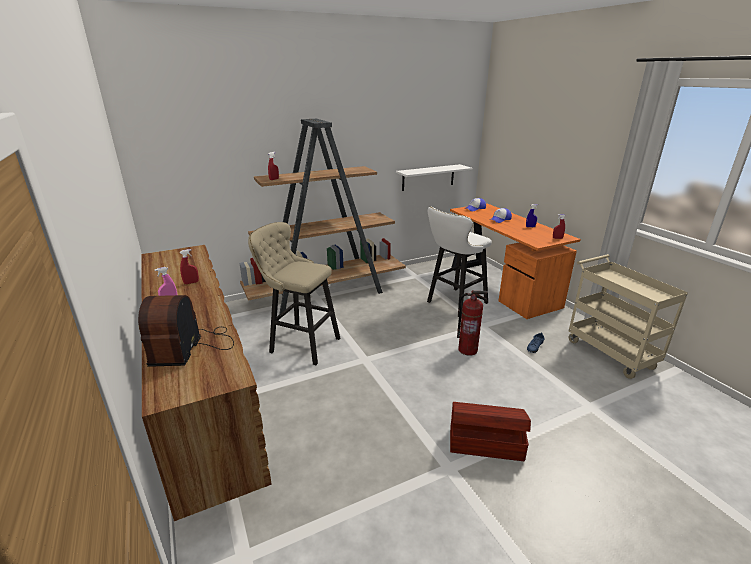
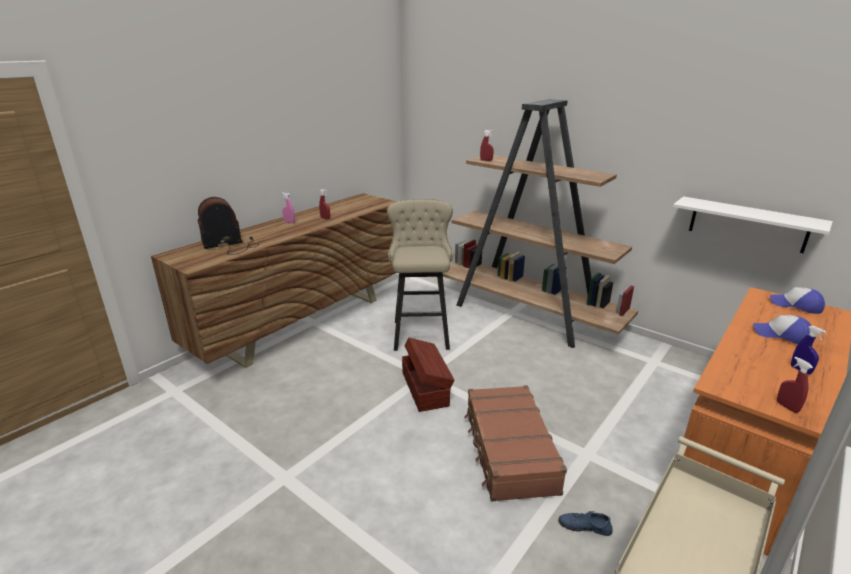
camera: 65 degrees right, 0 degrees up
(452, 304) = (615, 412): white stool -> none
(467, 350) = (509, 451): fire extinguisher -> brown suitcase
(485, 443) = (332, 500): brown storage box -> brown storage box (425, 388)

